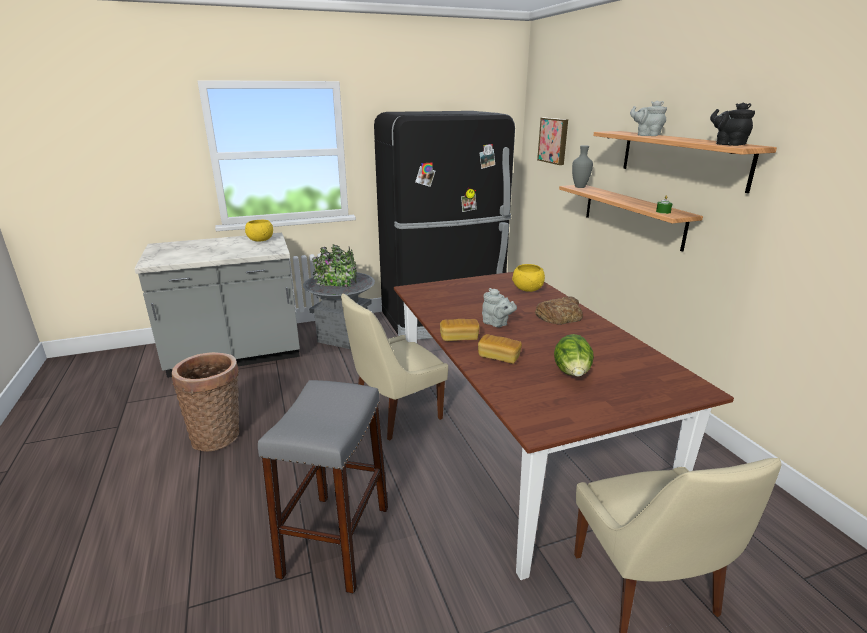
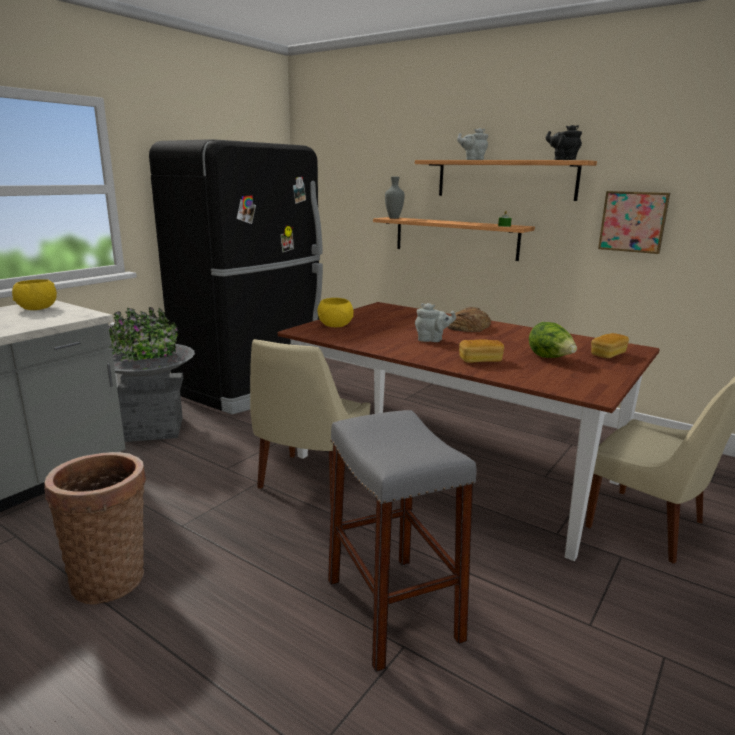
camera: 35 degrees left, 5 degrees down
(459, 338) = (422, 355): bread -> bread (608, 354)
(527, 289) = (407, 314): yellow bowl -> yellow bowl (334, 325)
(554, 140) = (341, 177): picture -> picture (633, 221)

